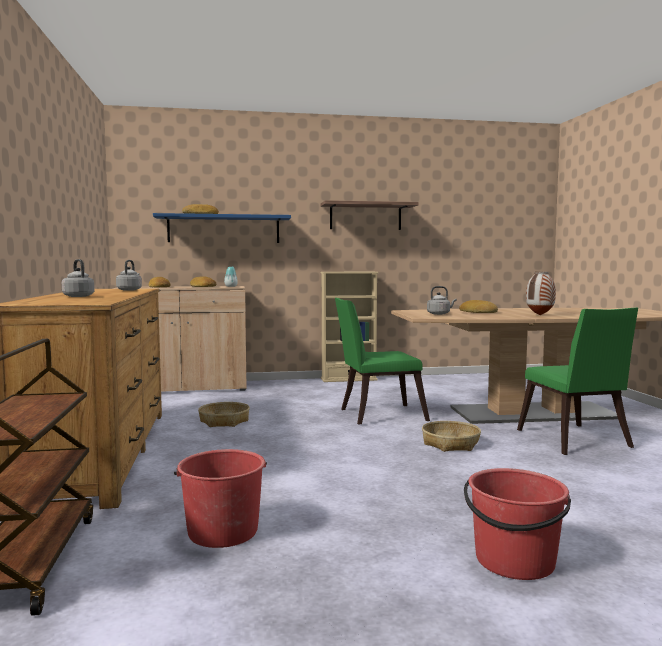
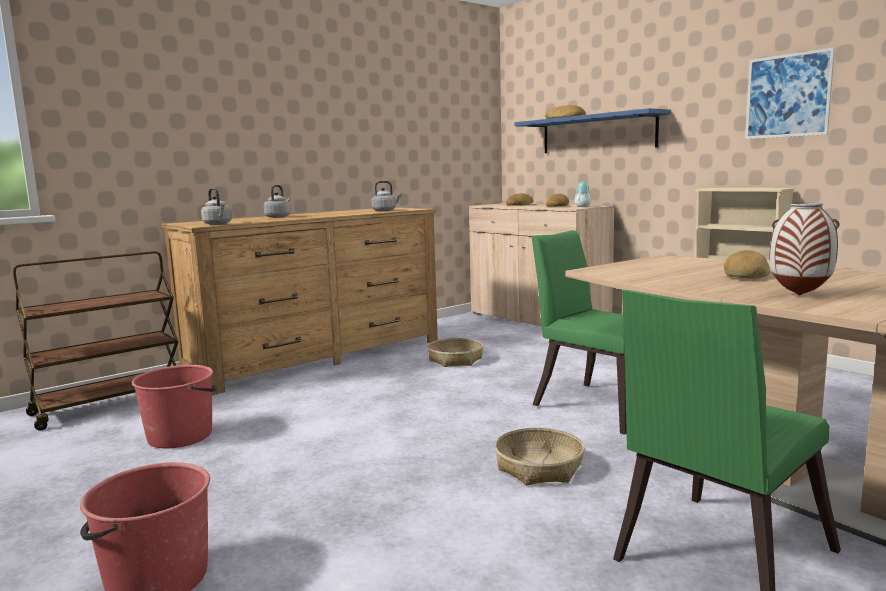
camera: 60 degrees right, 5 degrees up
(365, 216) = (787, 96): shelf -> picture
(439, 314) = (657, 269): grey kettle -> grey kettle (218, 224)

